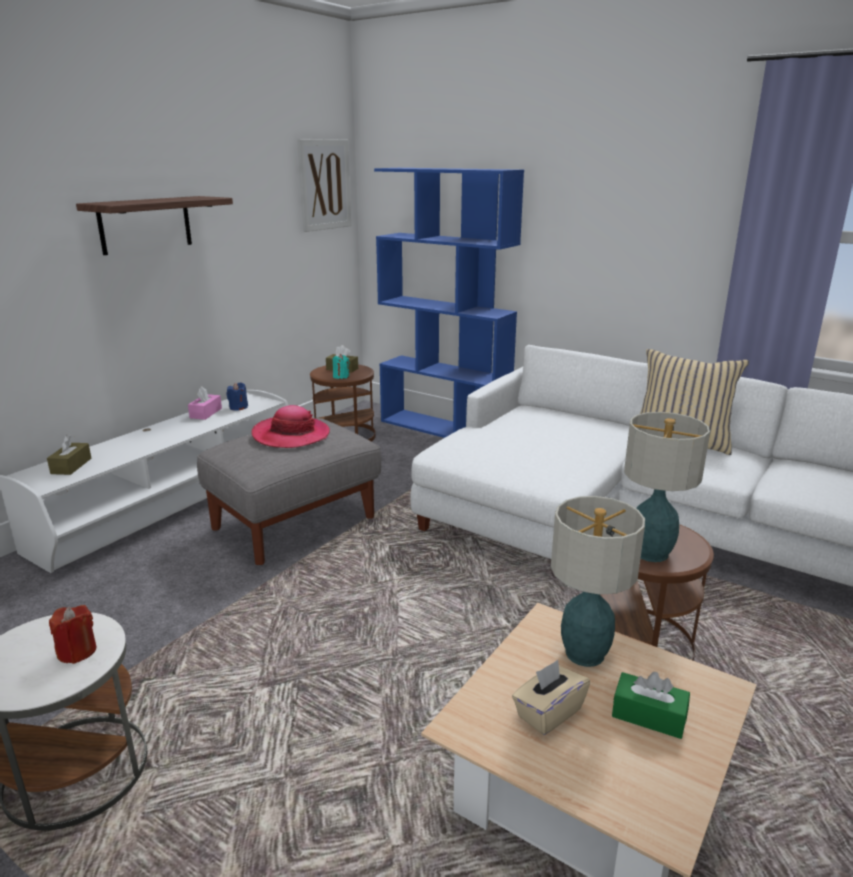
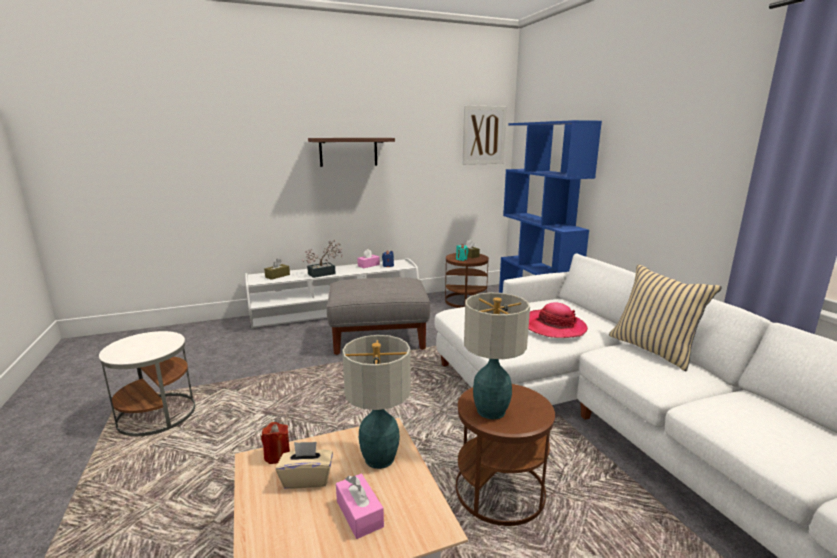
camera: 35 degrees right, 5 degrees down
(77, 651) = (152, 348): red candle -> red candle (277, 455)
(153, 442) = (325, 273): none -> potted plant
(291, 435) = (383, 283): hat -> hat (553, 326)
(648, 715) = (359, 514): green tissue box -> pink tissue box

